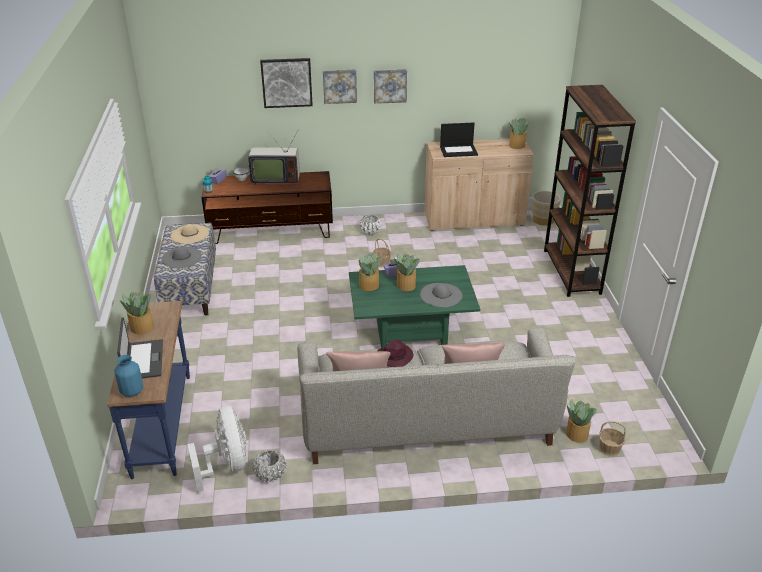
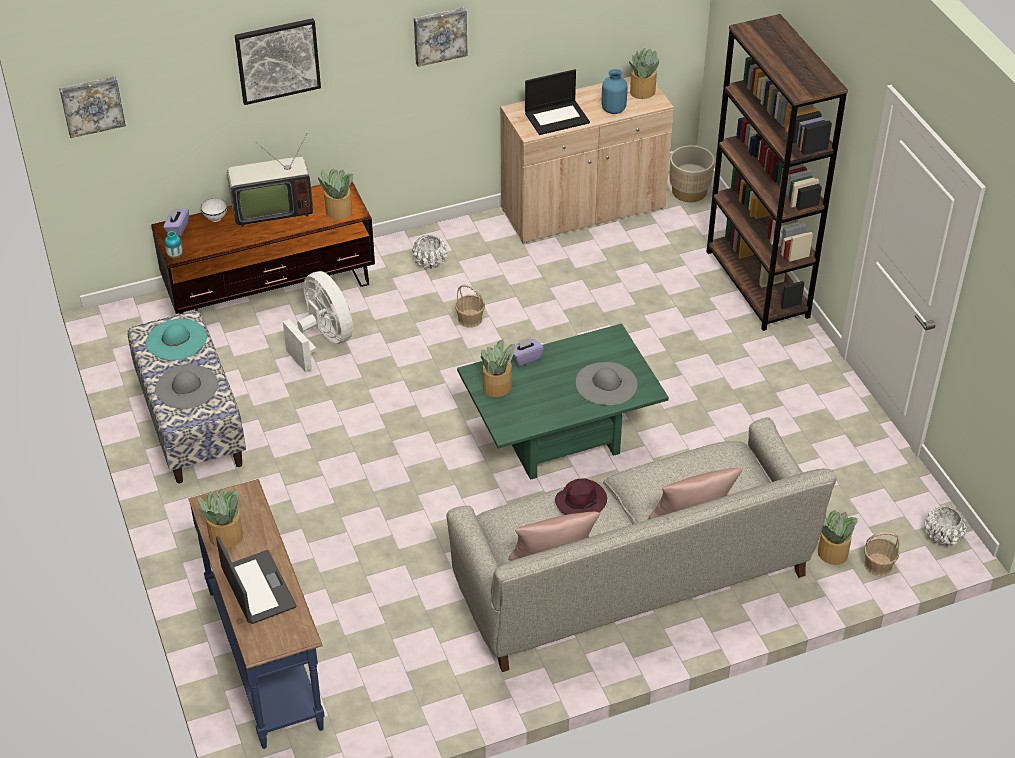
camera: 15 degrees left, 10 degrees up
(132, 391) = (269, 639): blue vase -> blue vase (613, 109)
(189, 234) = (176, 340): beige hat -> turquoise hat
(226, 465) = (386, 699): white fan -> white fan (323, 340)
(270, 473) = (450, 698): white planter -> white planter (942, 535)
(339, 86) = (361, 50): picture -> picture (92, 105)
(405, 285) = (550, 376): potted plant -> potted plant (338, 211)

